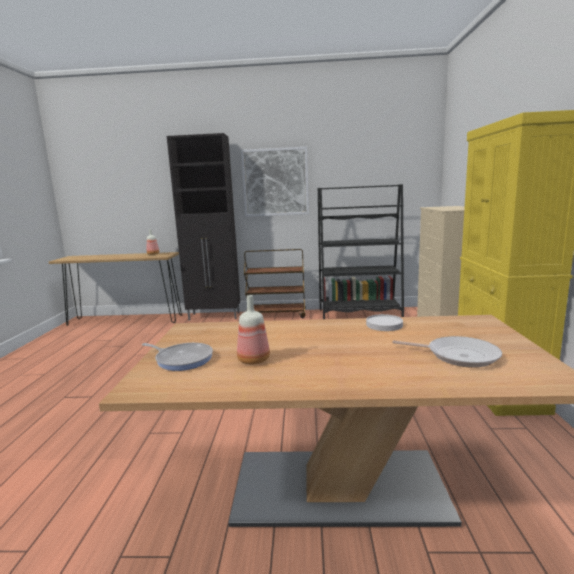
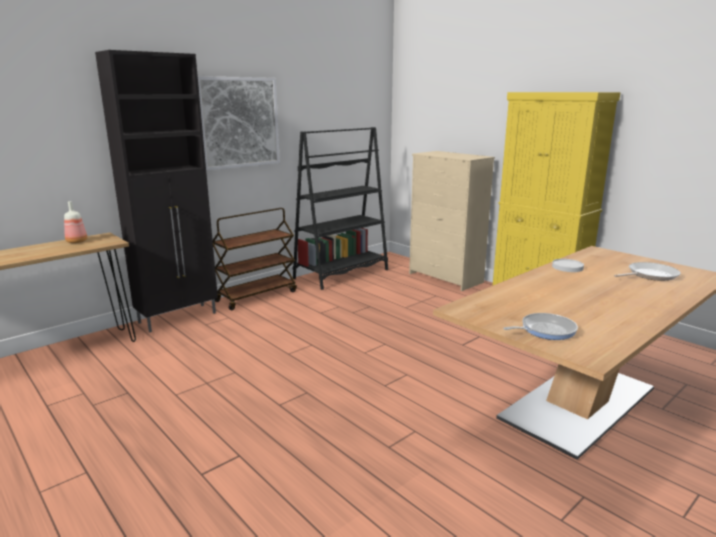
camera: 45 degrees left, 5 degrees up
(252, 360) = (582, 313): bottle -> none

